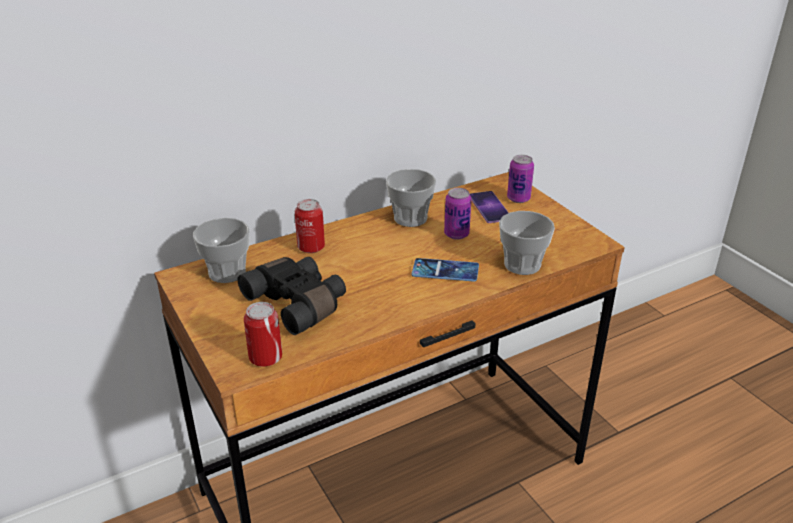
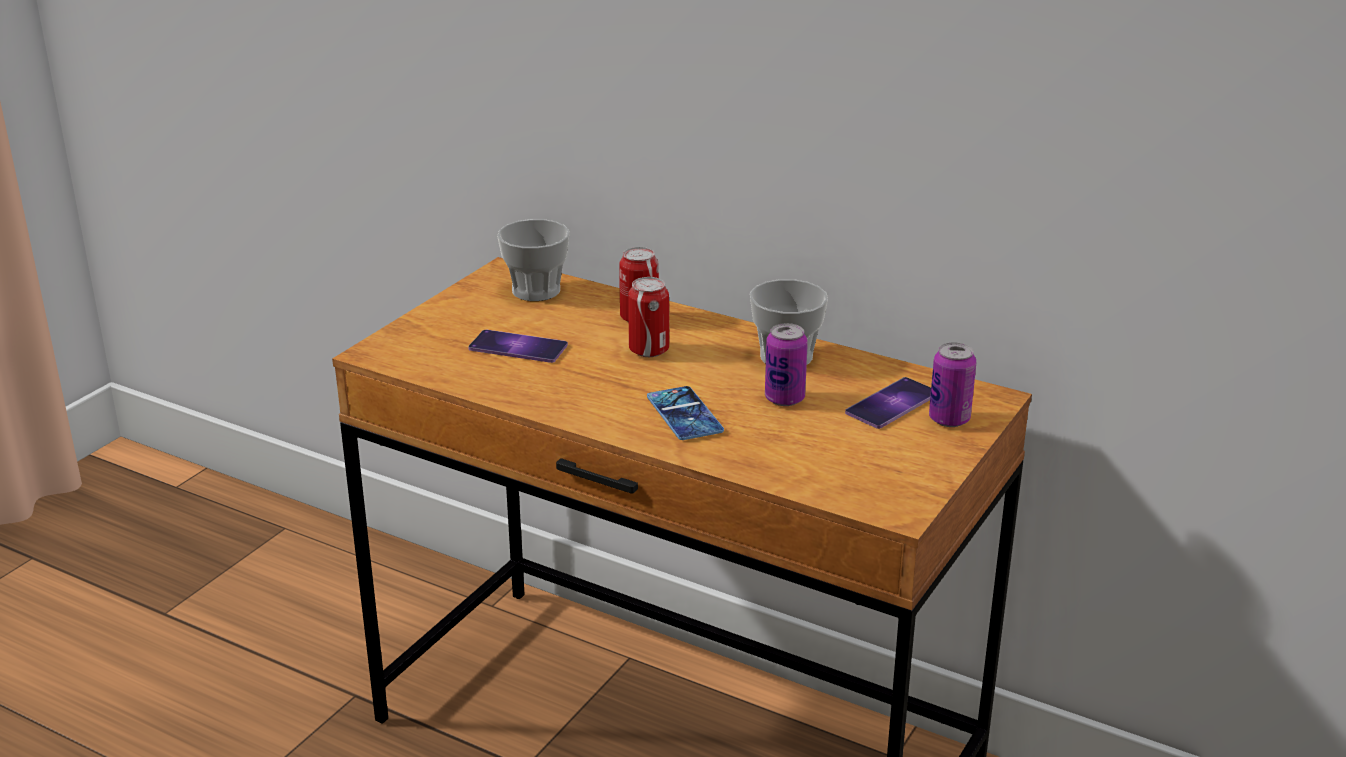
camera: 60 degrees right, 5 degrees down
(265, 358) = (404, 361): can -> can (649, 350)
(298, 303) = (518, 347): black binoculars -> phone
(522, 264) = (762, 464): cup -> none

